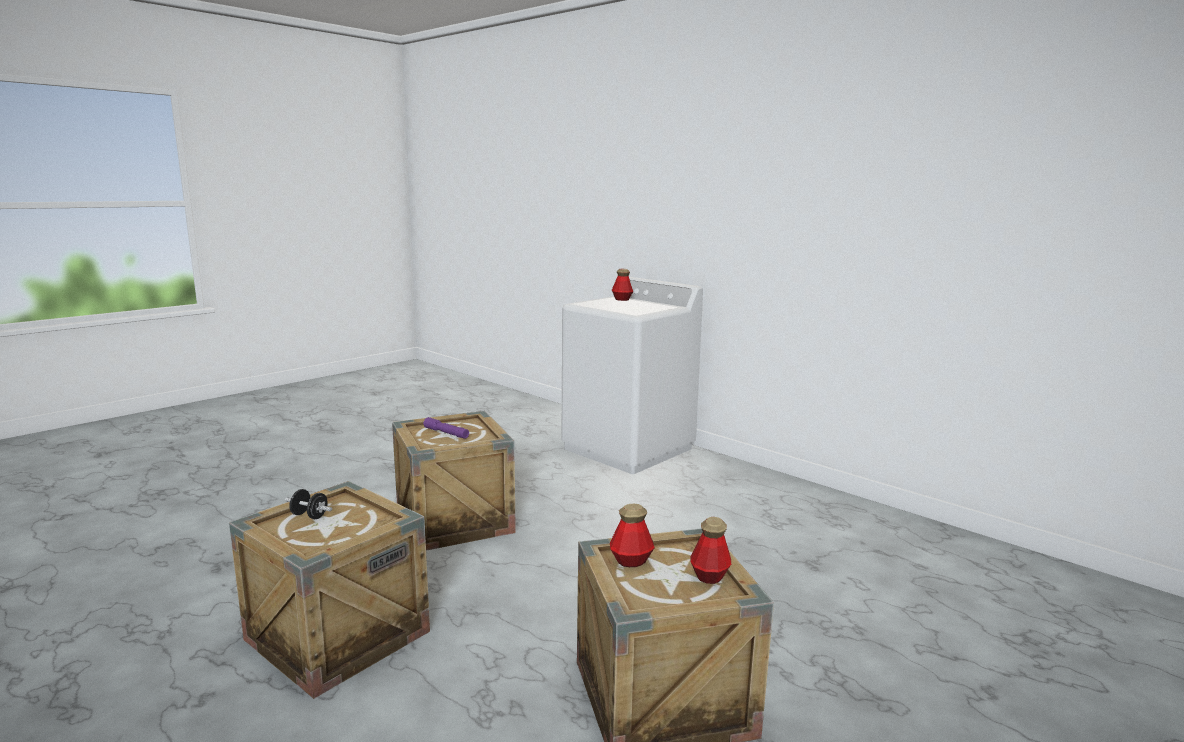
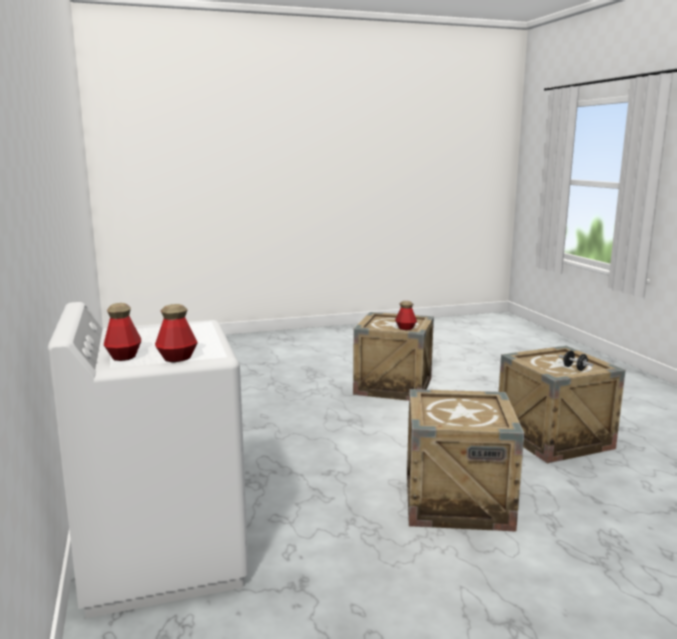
camera: 150 degrees left, 0 degrees up
(446, 433) = (466, 412): purple flashlight -> none
(709, 576) = (379, 321): bottle -> bottle (177, 358)

